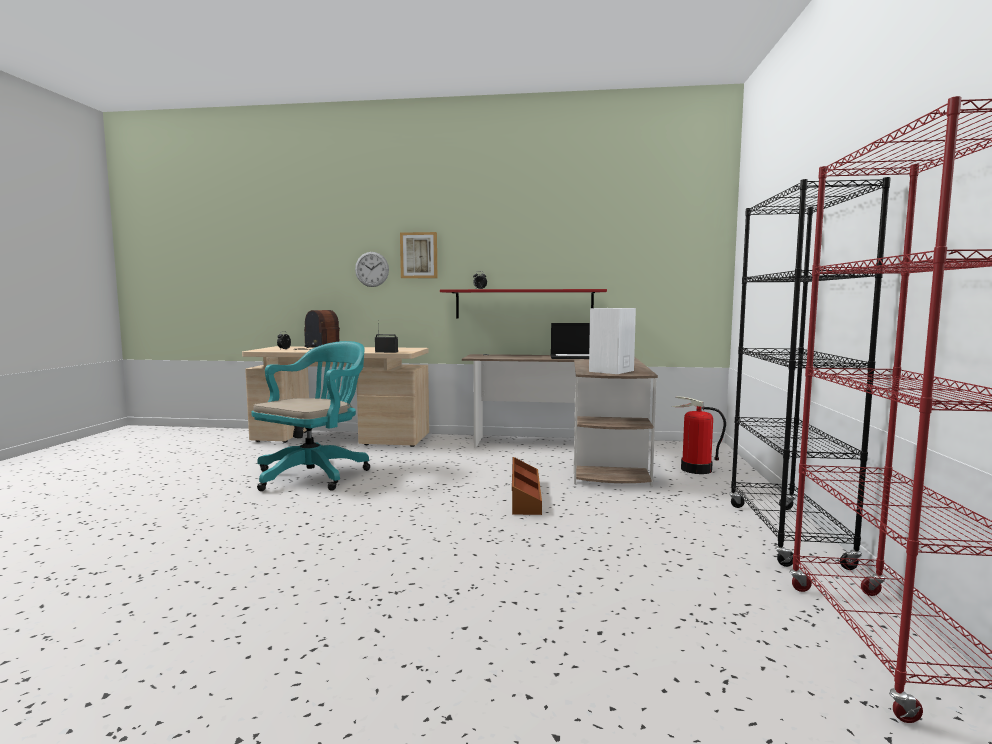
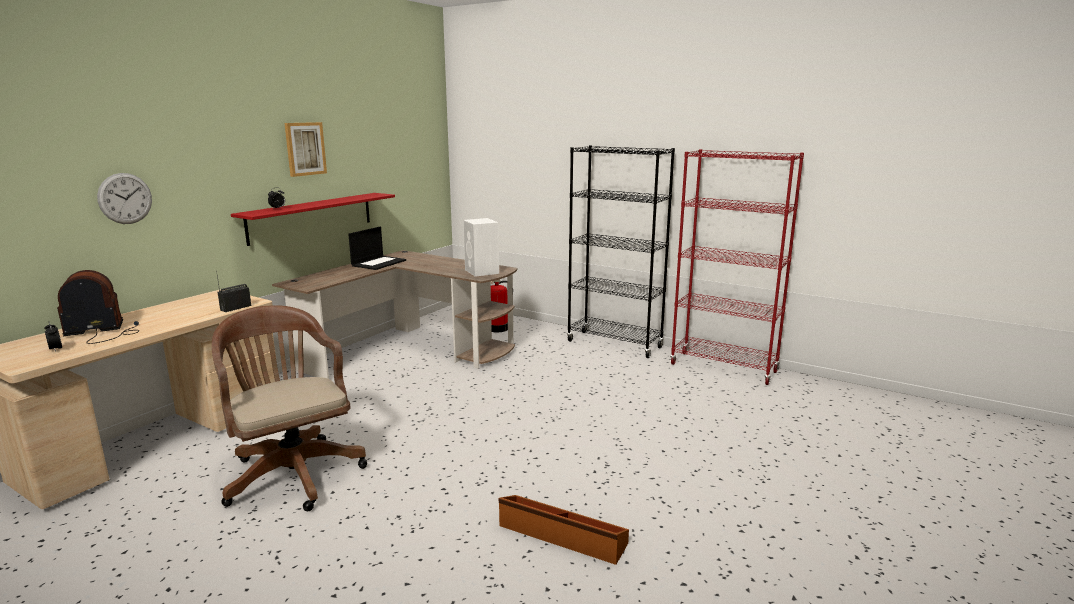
camera: 65 degrees left, 10 degrees up
(316, 474) = (292, 472): turquoise office chair -> brown office chair
(419, 255) = (191, 173): picture -> picture (305, 149)
(524, 496) = (482, 390): brown storage box -> brown storage box (561, 535)

